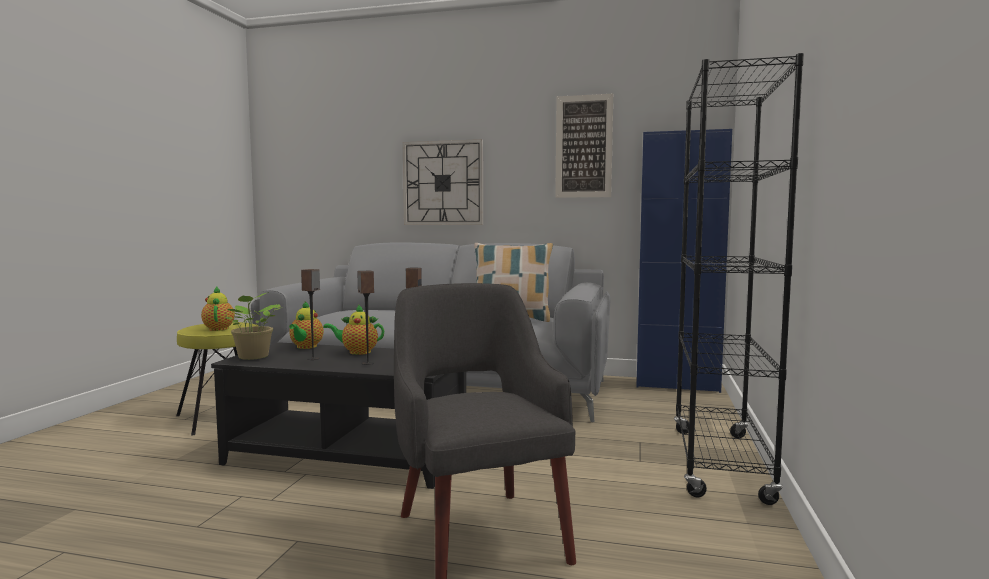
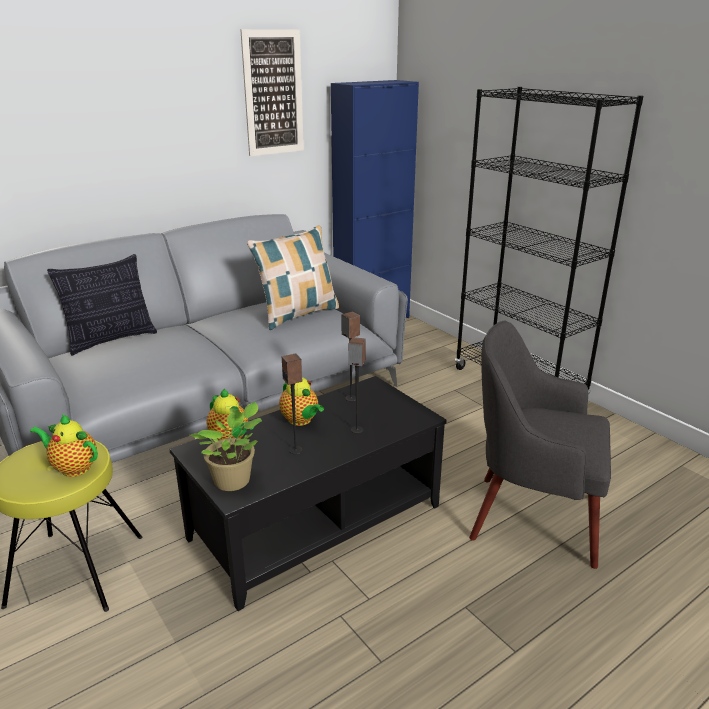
camera: 50 degrees left, 20 degrees up
(357, 352) = (301, 421): teapot -> teapot turned 75 degrees counterclockwise
(385, 308) = (111, 340): none -> pillow
(443, 183) = (108, 149): wall clock -> none

